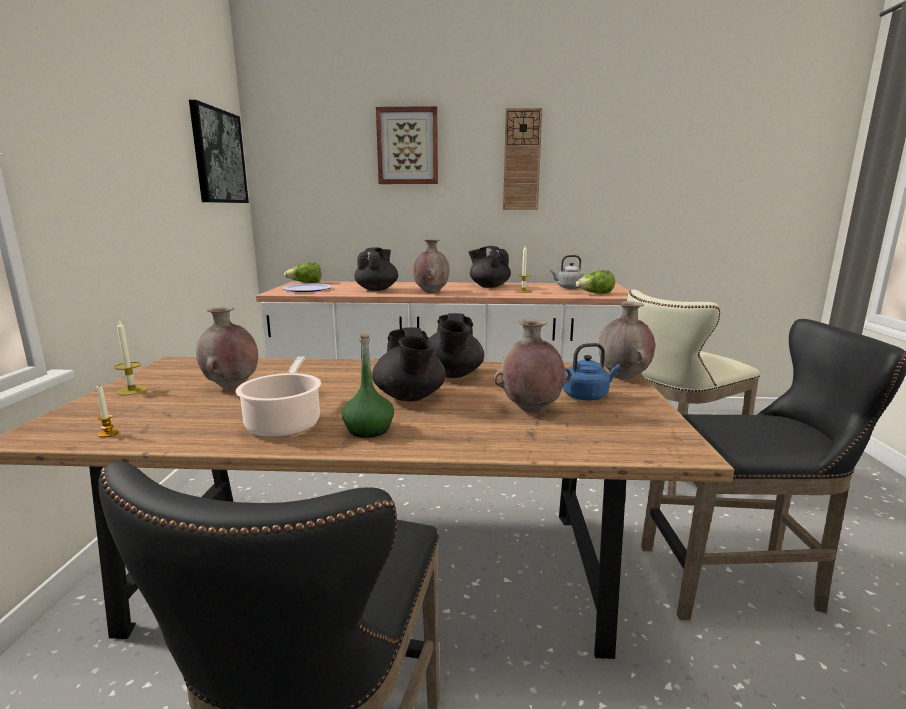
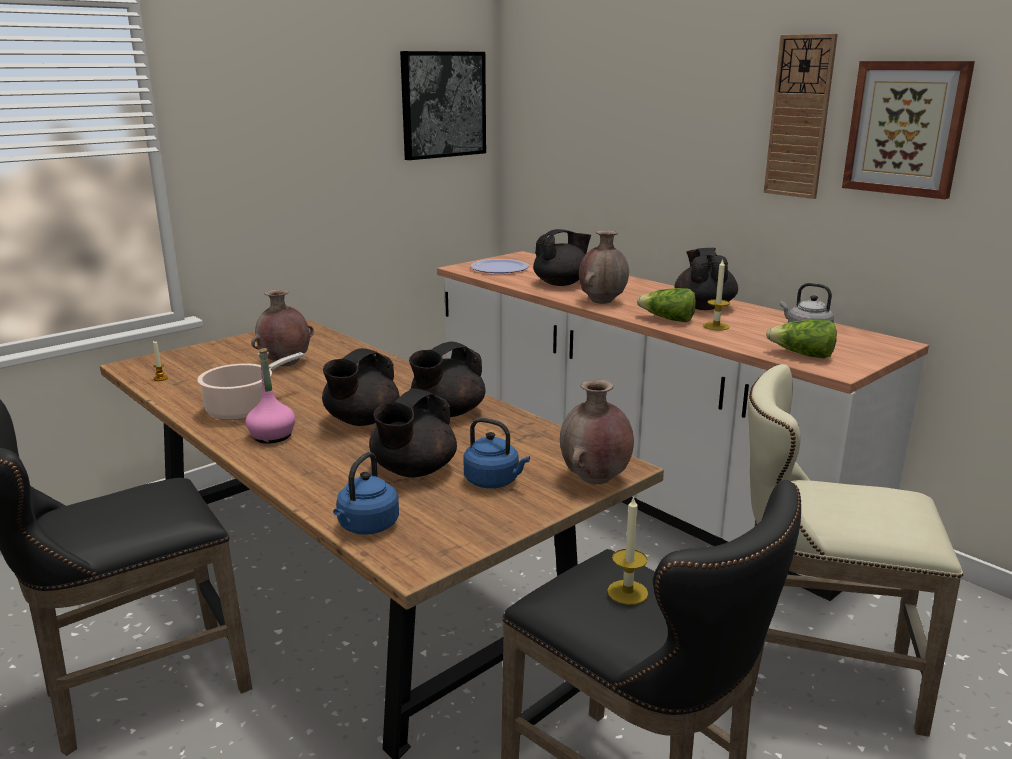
camera: 45 degrees right, 5 degrees up
(132, 390) = (231, 347): candle -> candle (627, 592)
(305, 283) = (524, 257): lettuce -> lettuce (668, 319)
(369, 430) = (272, 436): green bottle -> pink bottle
(407, 146) = (654, 89): picture -> picture (906, 128)
(530, 409) = (413, 470): brown vase -> black teapot
(604, 448) = (366, 527): none -> blue kettle

